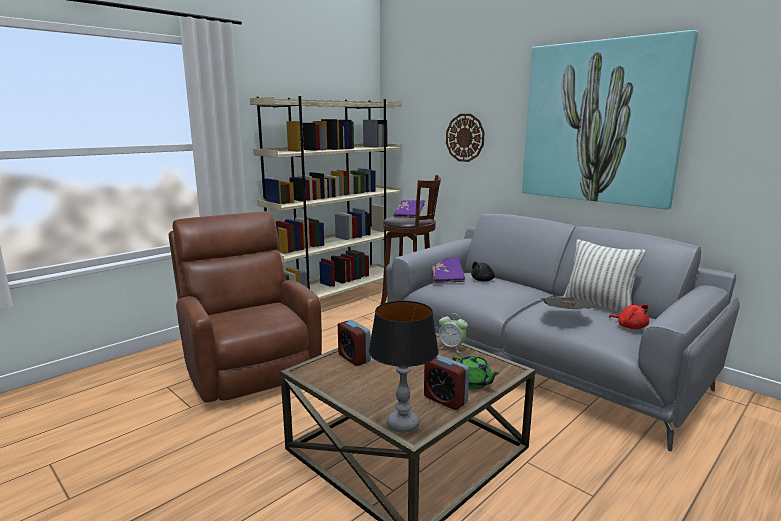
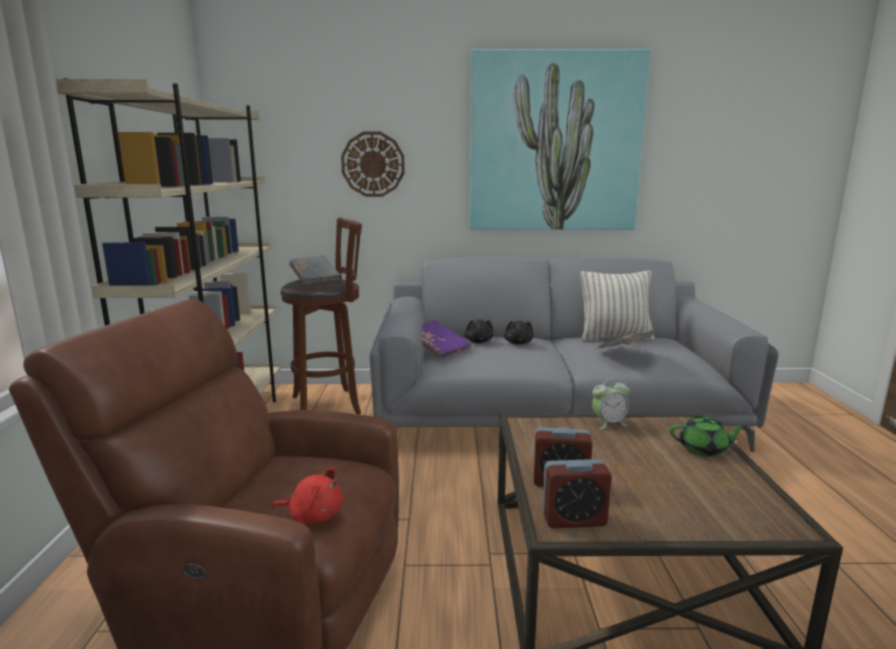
camera: 45 degrees left, 0 degrees up
(402, 424) = (772, 526): table lamp -> none
(409, 215) = (315, 279): purple book -> grey book
(445, 400) = (732, 478): alarm clock -> alarm clock (574, 519)
(507, 288) = (518, 343): none -> black plush toy
(630, 327) = (674, 348): red plush toy -> red plush toy (313, 516)

